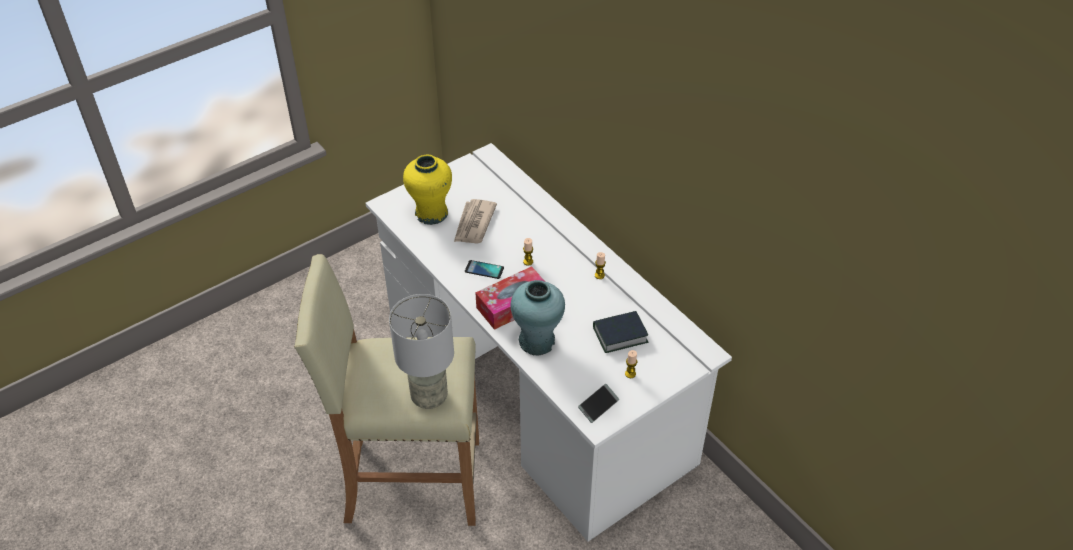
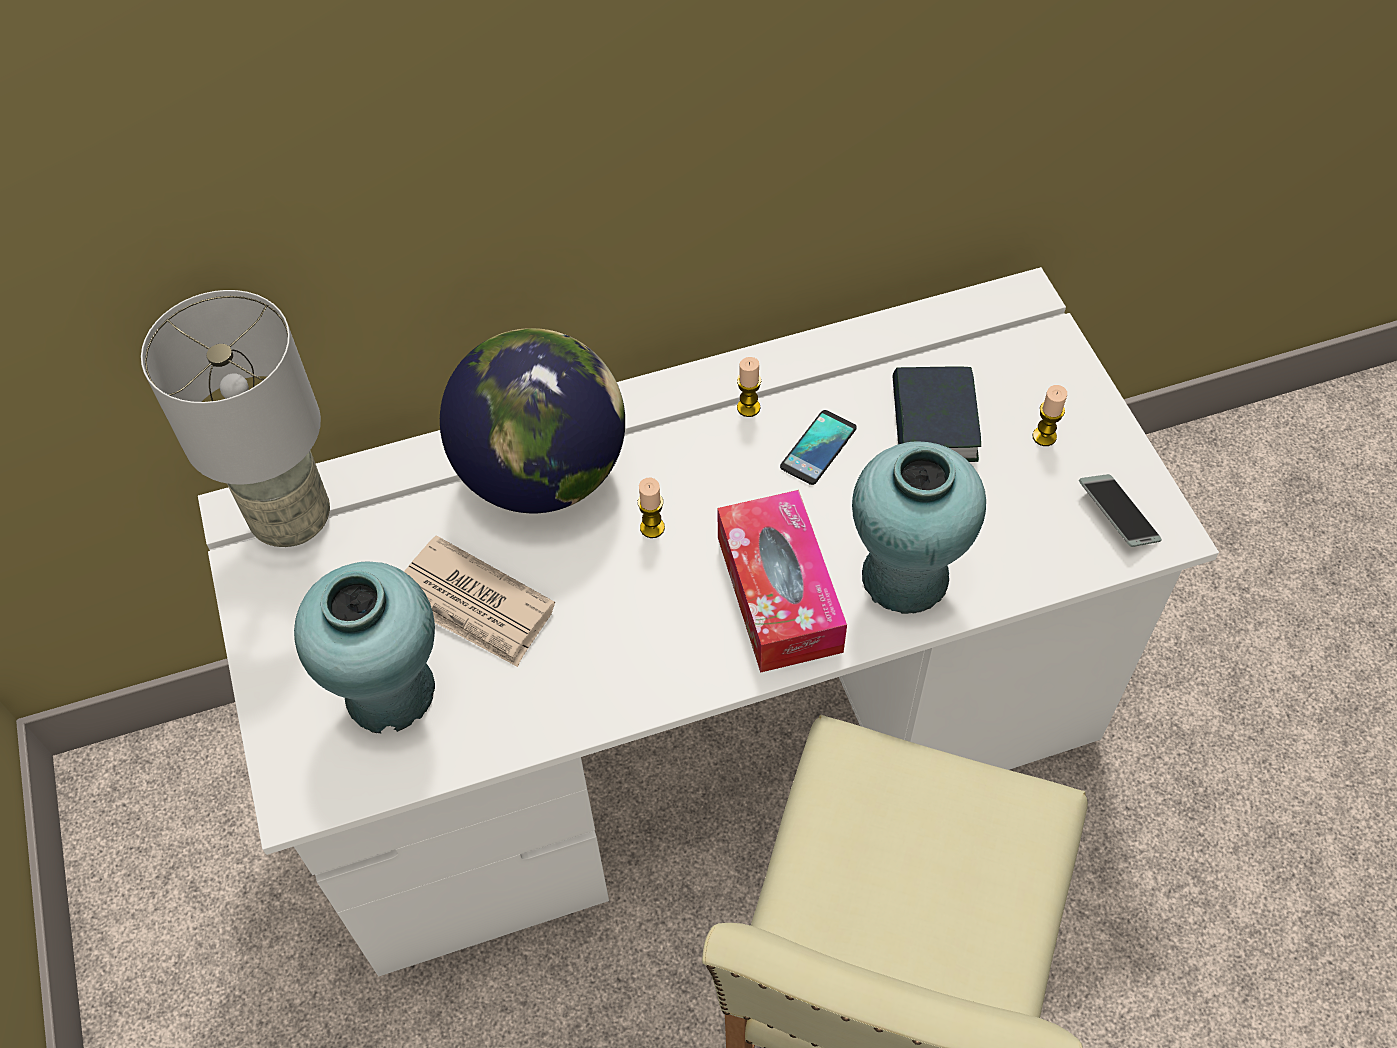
camera: 70 degrees left, 10 degrees up
(429, 398) = (998, 851): grey table lamp -> grey table lamp (294, 519)
(431, 213) = (391, 692): yellow vase -> turquoise vase
(484, 270) = (642, 624): phone -> phone (818, 448)
(539, 225) = (543, 473): none -> globe

